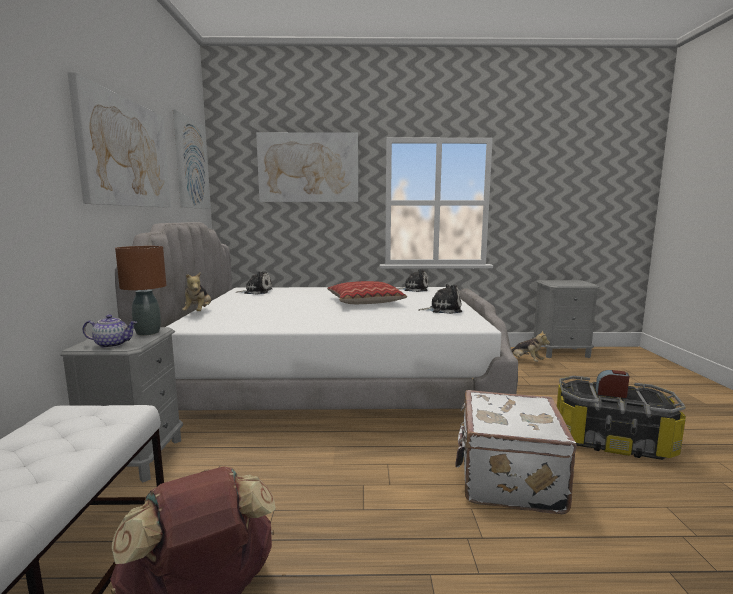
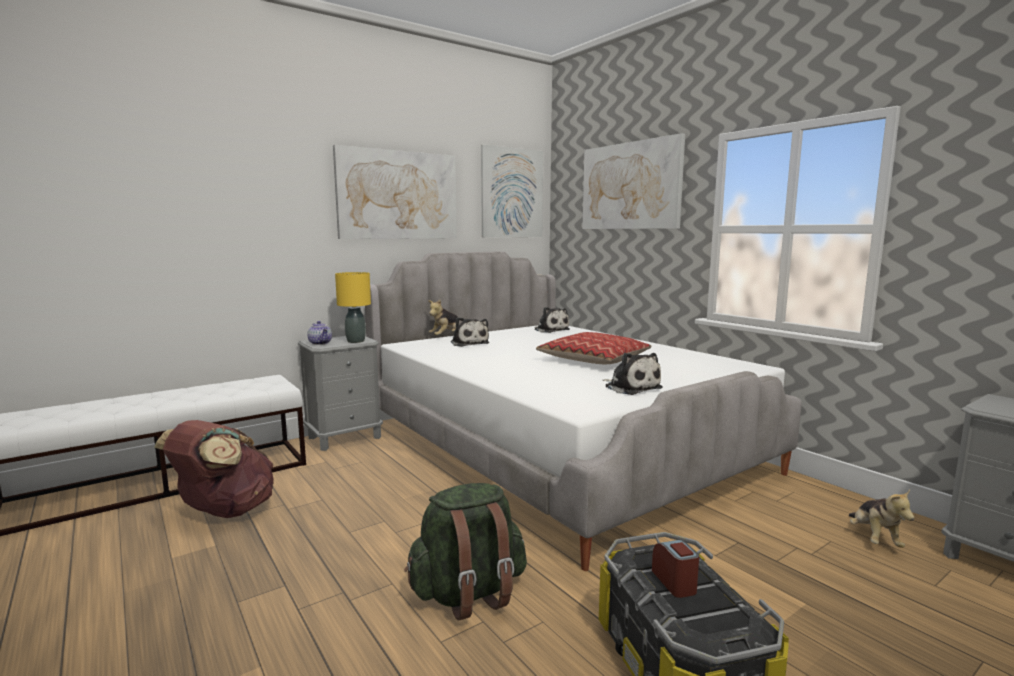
camera: 55 degrees right, 0 degrees up
(148, 332) = (356, 341): brown table lamp -> yellow table lamp
(414, 289) = (716, 361): plush toy -> plush toy (469, 343)
(507, 478) = (468, 593): white suitcase -> green backpack

